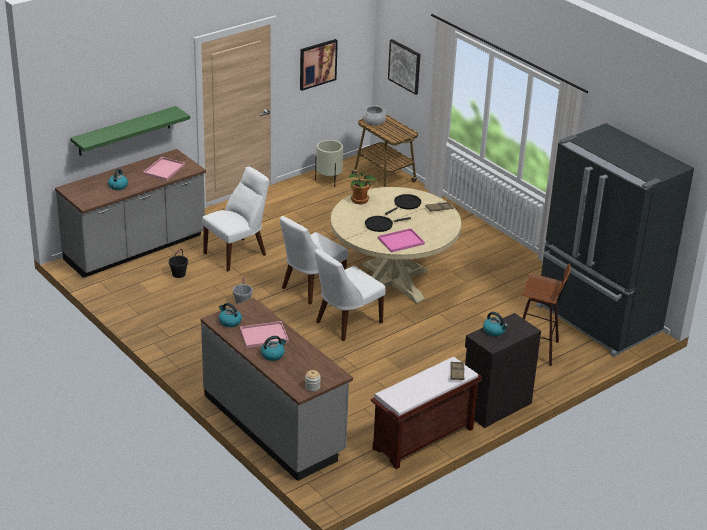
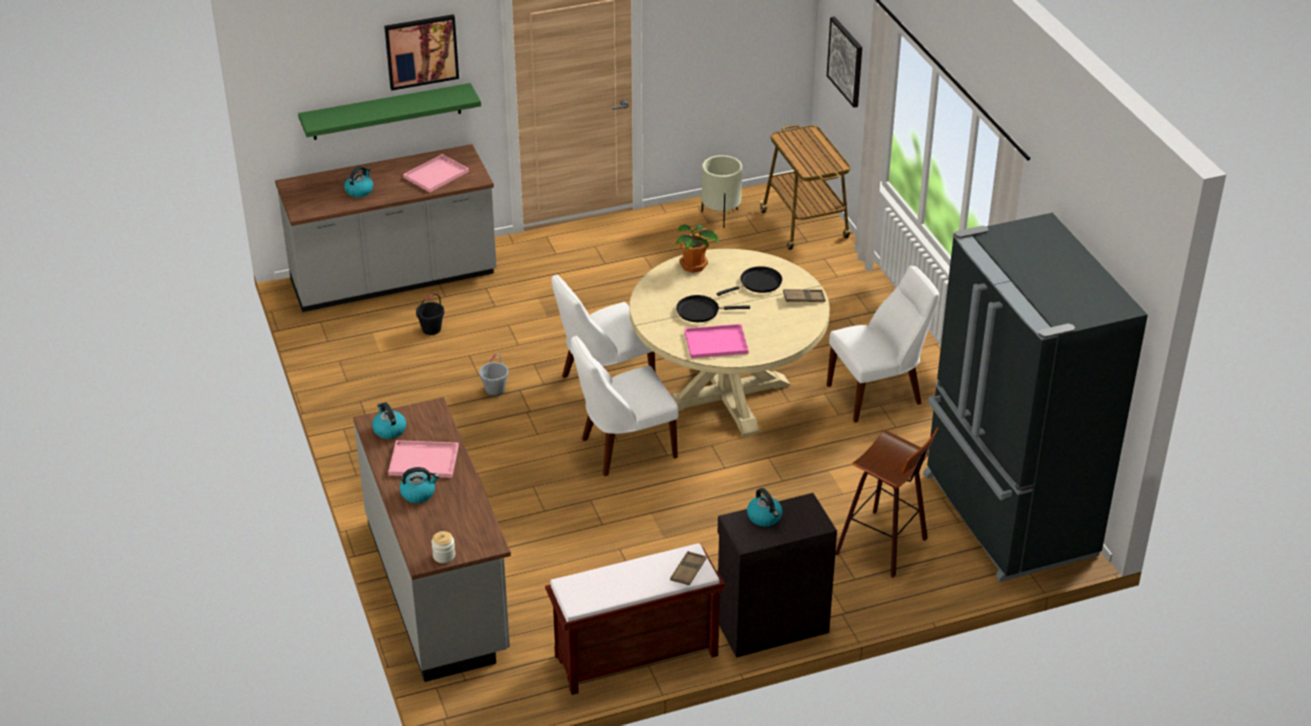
camera: 20 degrees right, 5 degrees up
(237, 253) = (529, 311): white chair -> white chair (878, 394)
(317, 64) = (714, 41): picture -> picture (421, 51)
(374, 121) = (794, 138): cooking pot -> none

